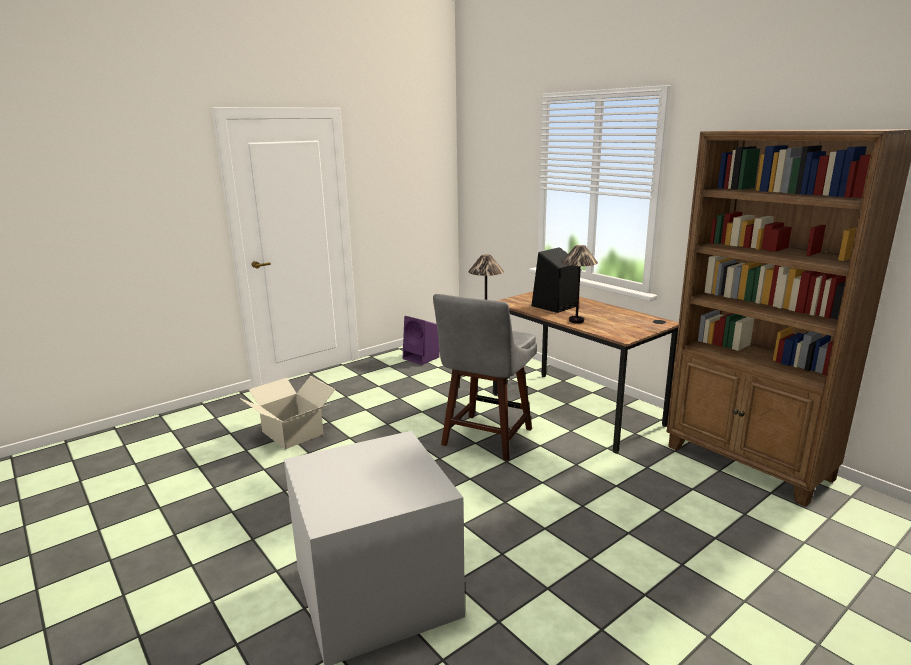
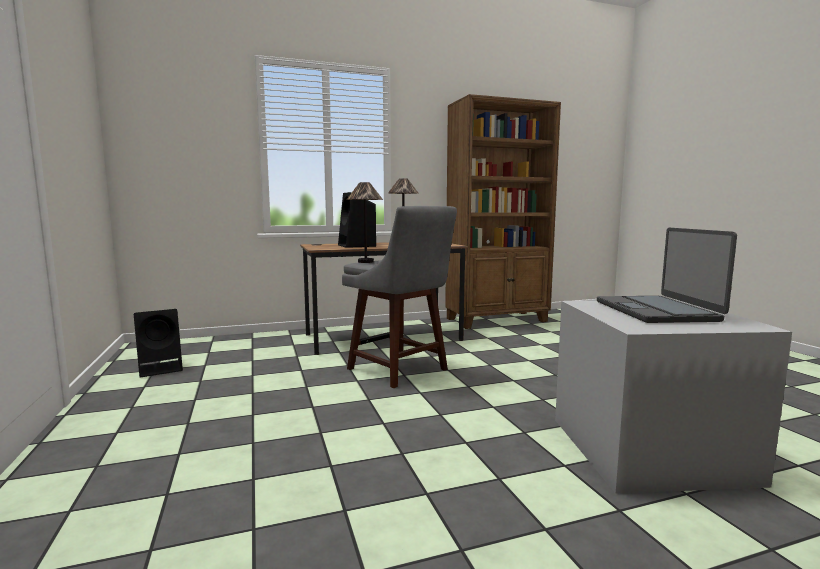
camera: 70 degrees left, 10 degrees down
(293, 432) = (248, 474): cardboard box -> none
(379, 475) = (657, 311): none -> laptop
(422, 358) = (162, 368): purple speaker -> black speaker

